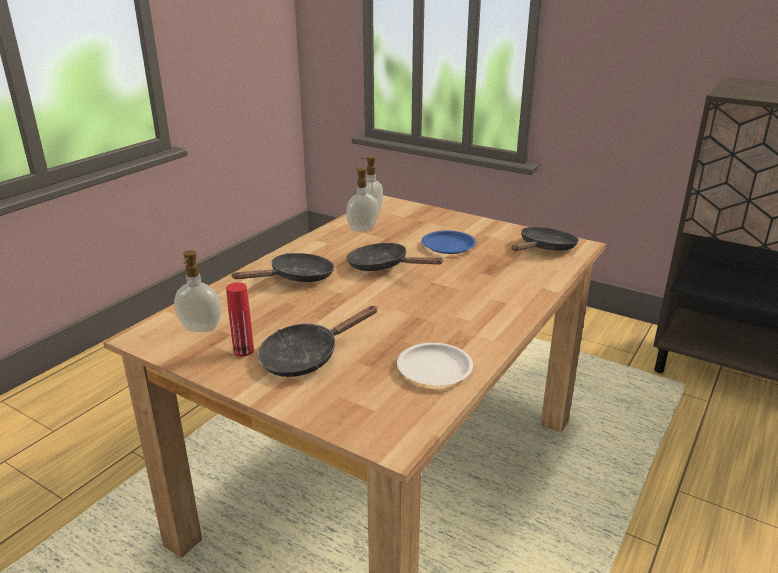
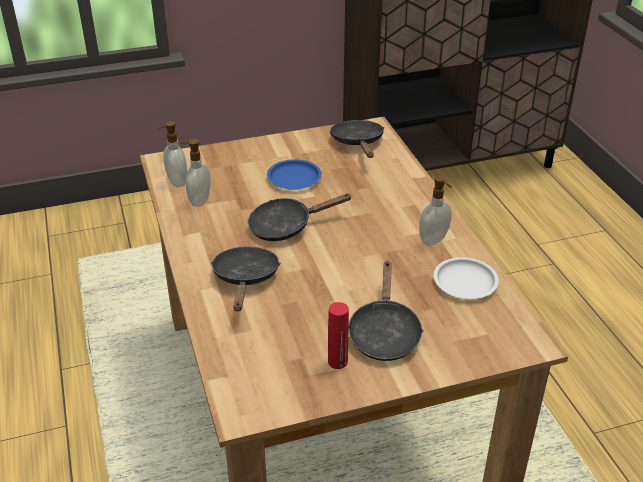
camera: 50 degrees left, 10 degrees up
(200, 329) = (271, 372): soap dispenser -> soap dispenser (434, 240)

